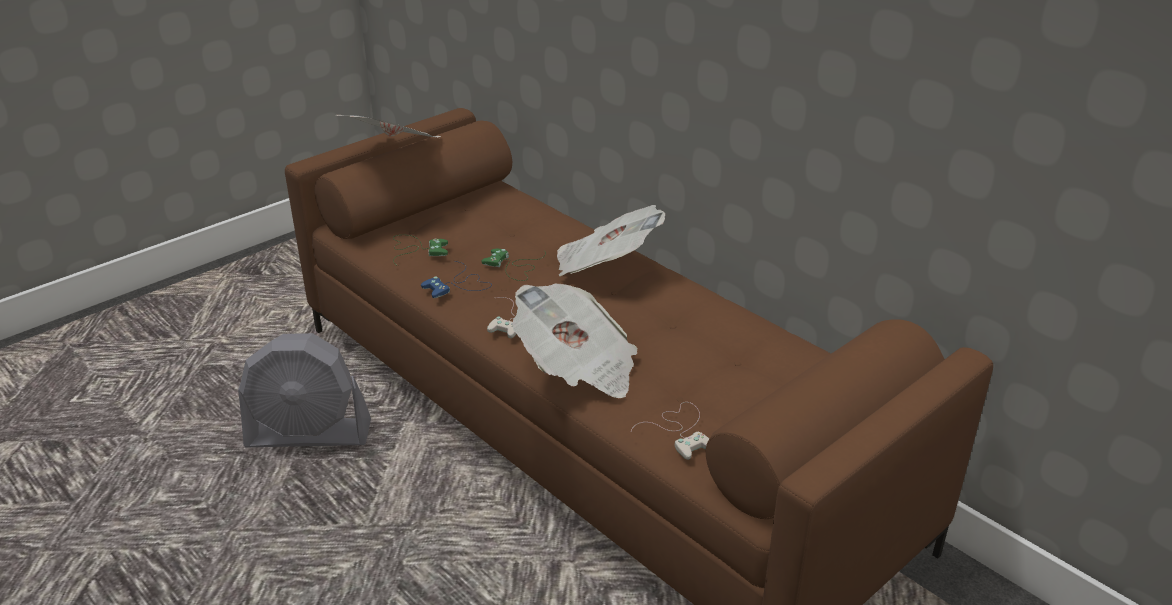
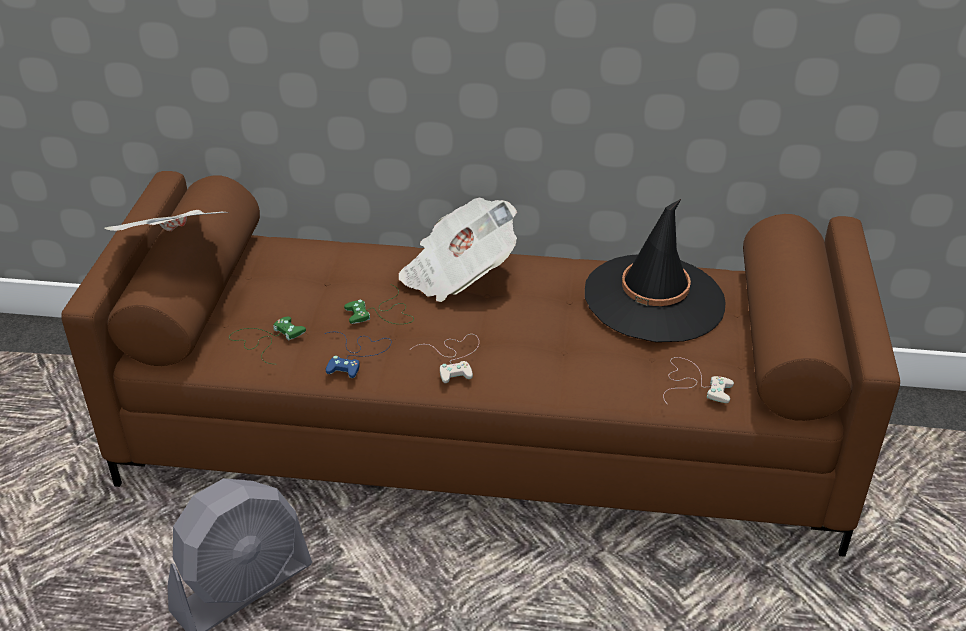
camera: 40 degrees left, 5 degrees up
(577, 368) = (556, 375): newspaper -> none
(741, 354) = (654, 299): none -> black hat

